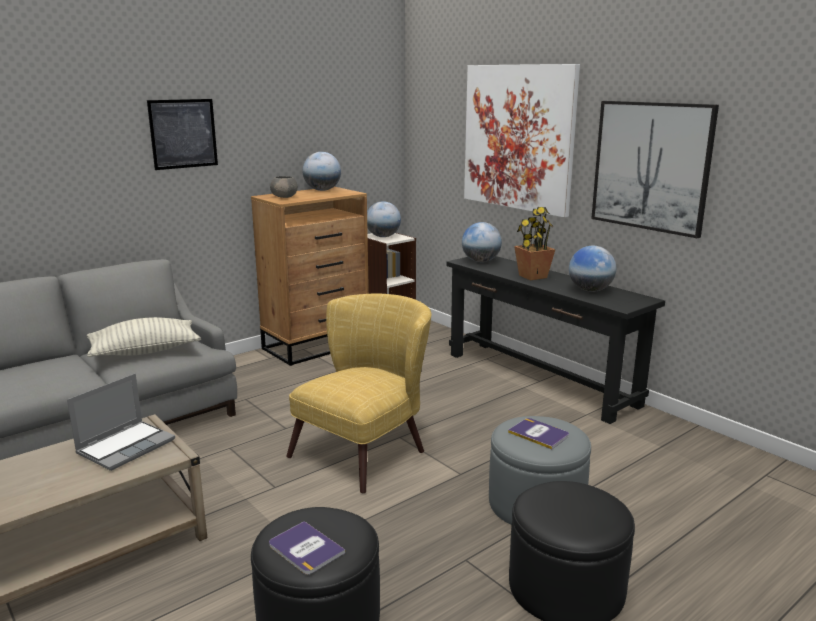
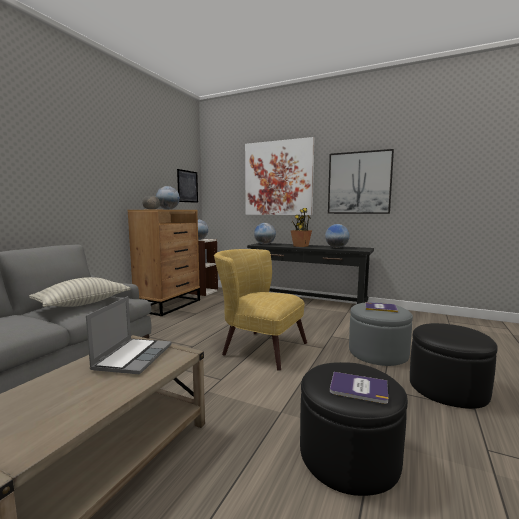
camera: 25 degrees left, 10 degrees down
(183, 133) = (86, 162): picture -> picture (187, 186)
(367, 449) = (257, 347): yellow armchair -> yellow armchair turned 75 degrees counterclockwise

